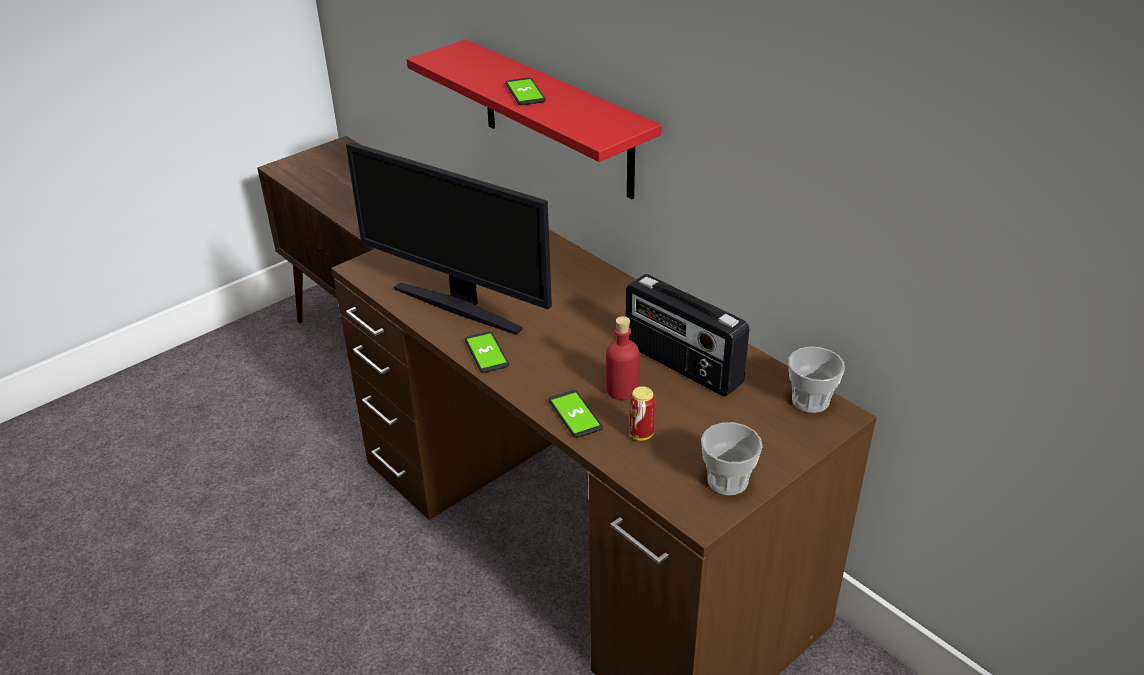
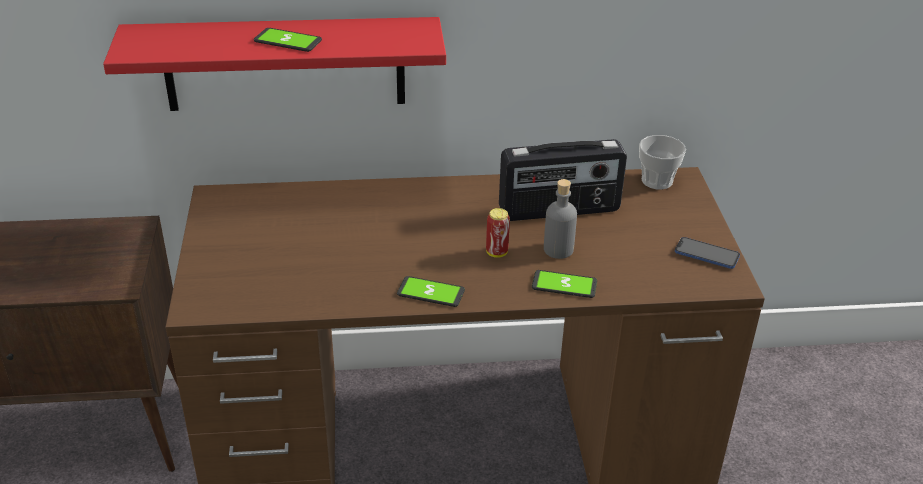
camera: 55 degrees left, 0 degrees up
(459, 306) = (342, 277): monitor -> none
(622, 390) = (558, 249): red bottle -> grey bottle
(641, 434) = (620, 266): can -> can (496, 252)
(727, 481) = (706, 254): cup -> phone

